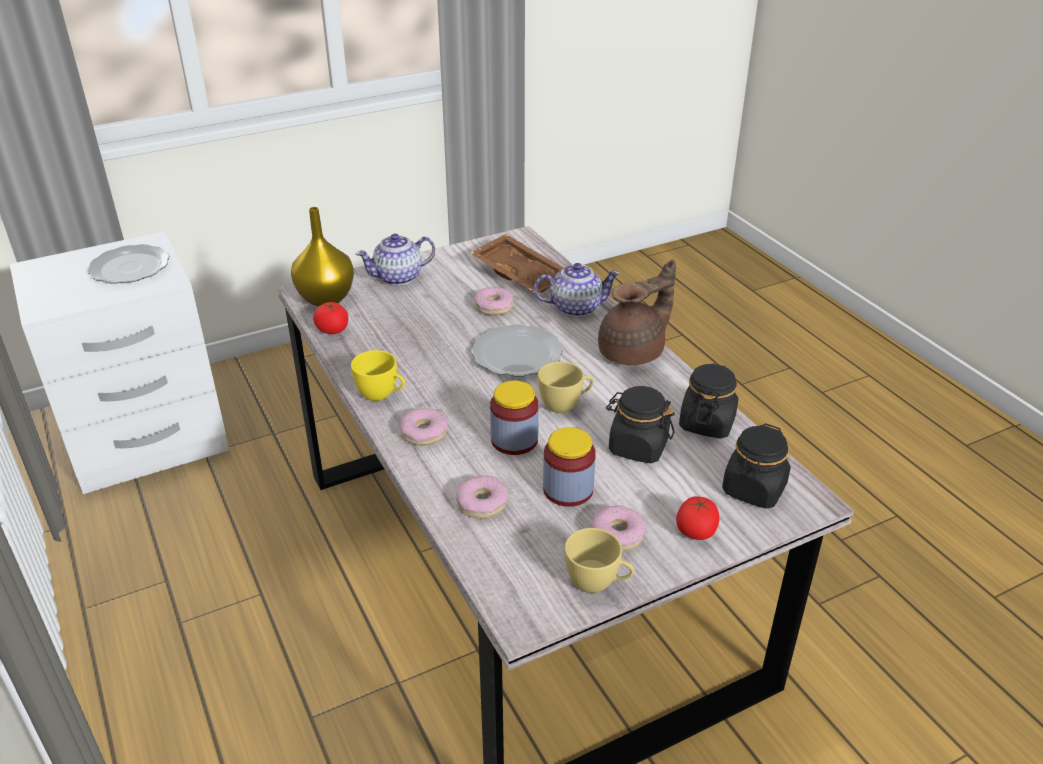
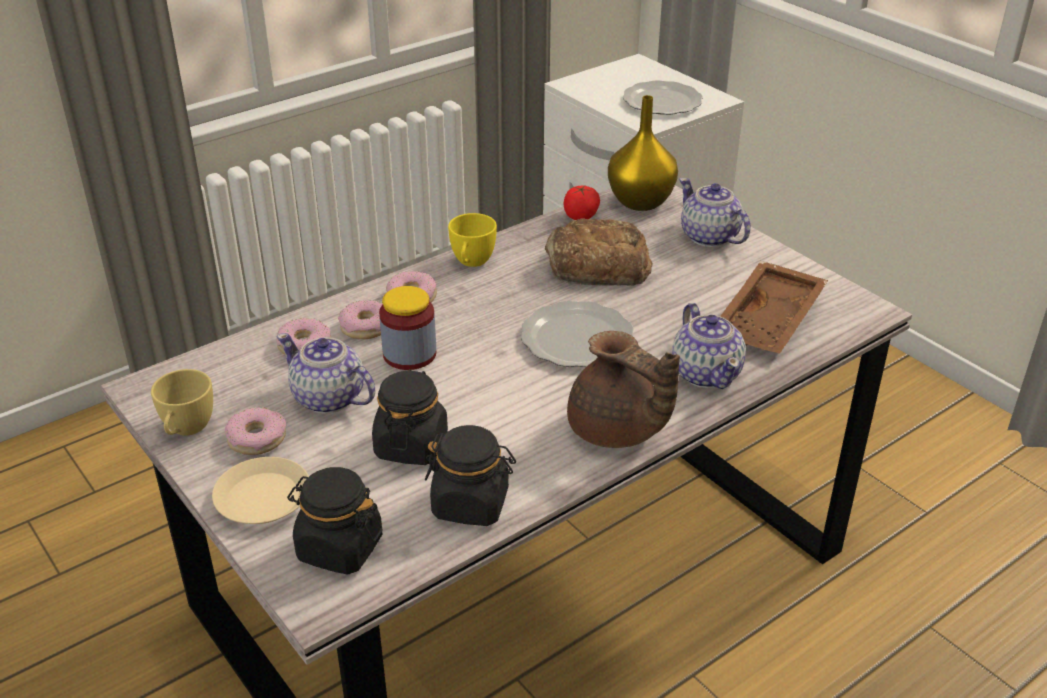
camera: 80 degrees right, 0 degrees up
(415, 332) = (596, 265): none -> bread
(494, 307) = (676, 310): donut -> donut (366, 327)
(565, 404) = (483, 384): yellow cup -> none
(568, 489) = (329, 399): jar -> teapot
(696, 531) = (262, 498): tomato -> beige plate

